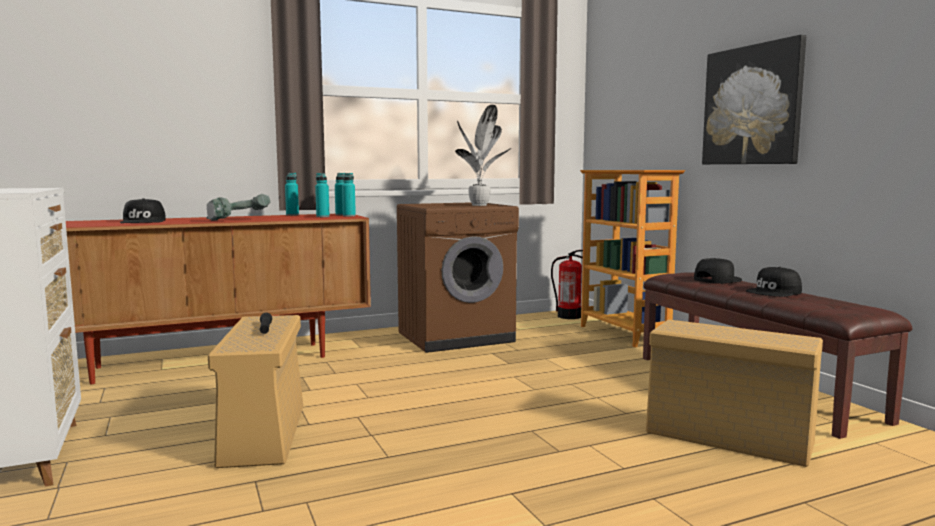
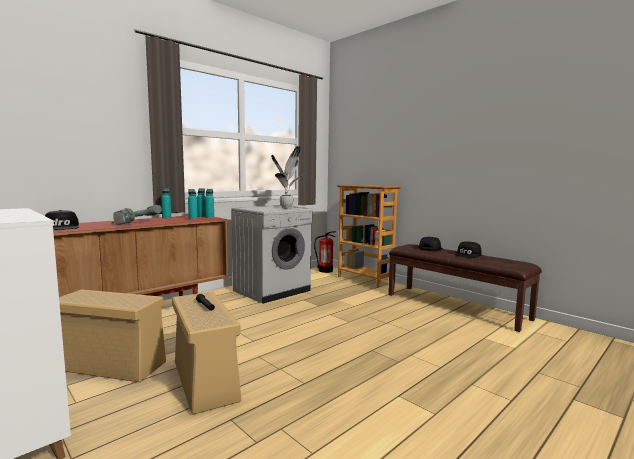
camera: 20 degrees left, 0 degrees up
(457, 338) = (273, 291): brown washing machine -> white washing machine
(731, 438) = (473, 339): beige storage box -> beige storage box (112, 366)
(752, 105) = (444, 153): picture -> none

